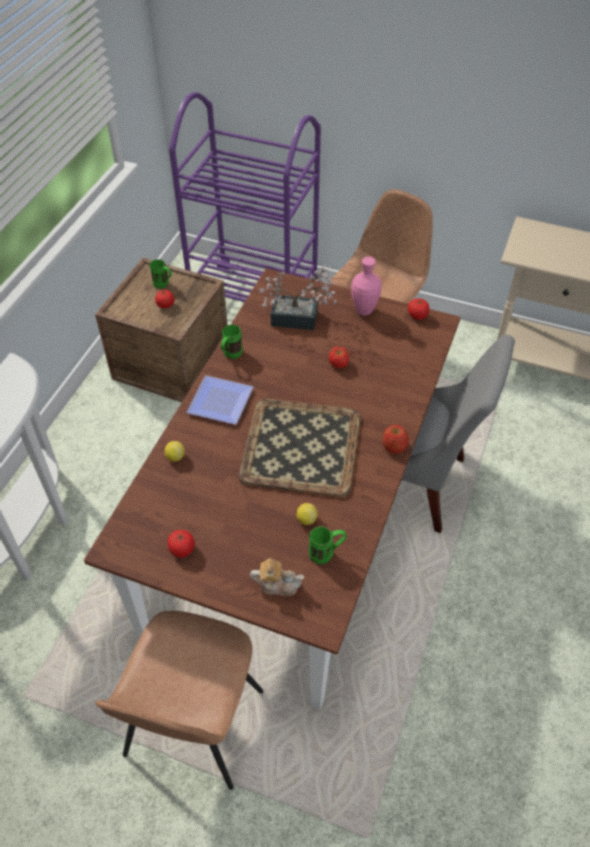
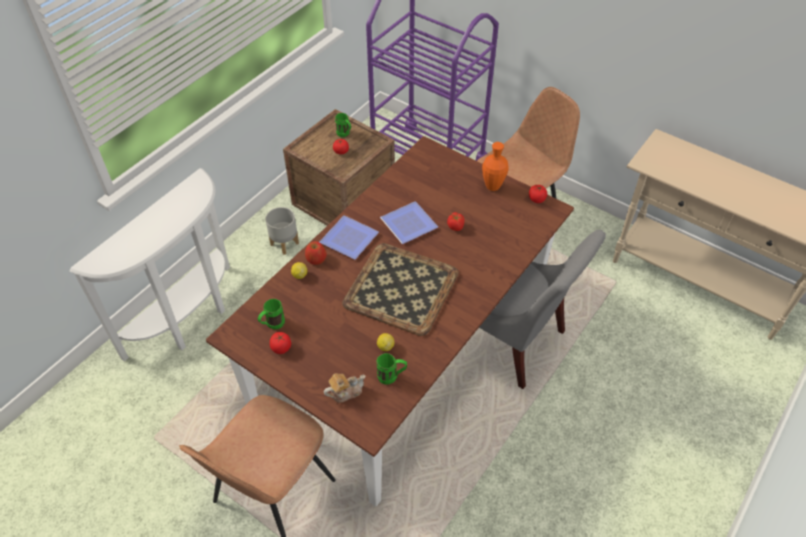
camera: 15 degrees right, 0 degrees up
(117, 426) = (285, 244): none -> grey planter
(230, 355) = (370, 203): green mug -> green mug (272, 325)
(277, 584) = (345, 392): teapot -> teapot turned 45 degrees counterclockwise
(282, 371) = (406, 224): none -> plate
(300, 319) = (436, 184): potted plant -> none
(364, 310) = (492, 186): pink vase -> orange vase
(394, 445) = (477, 303): apple -> apple (316, 258)

